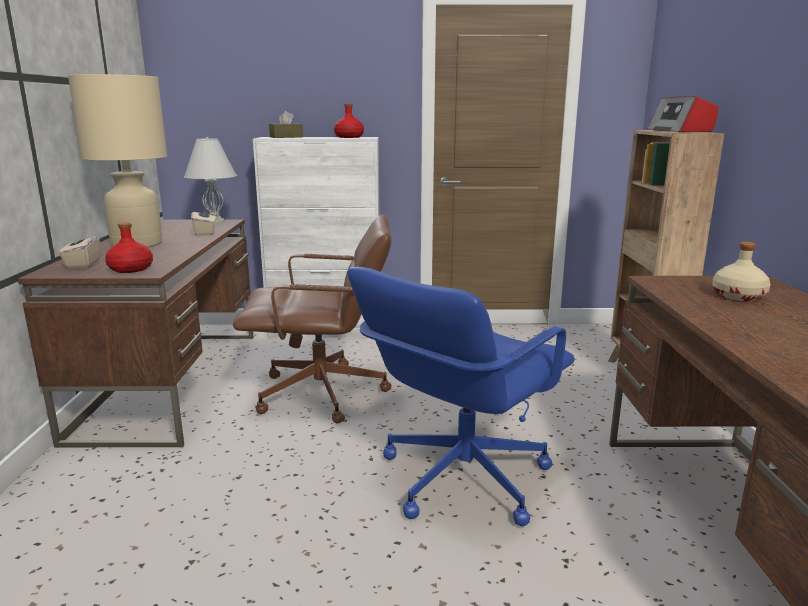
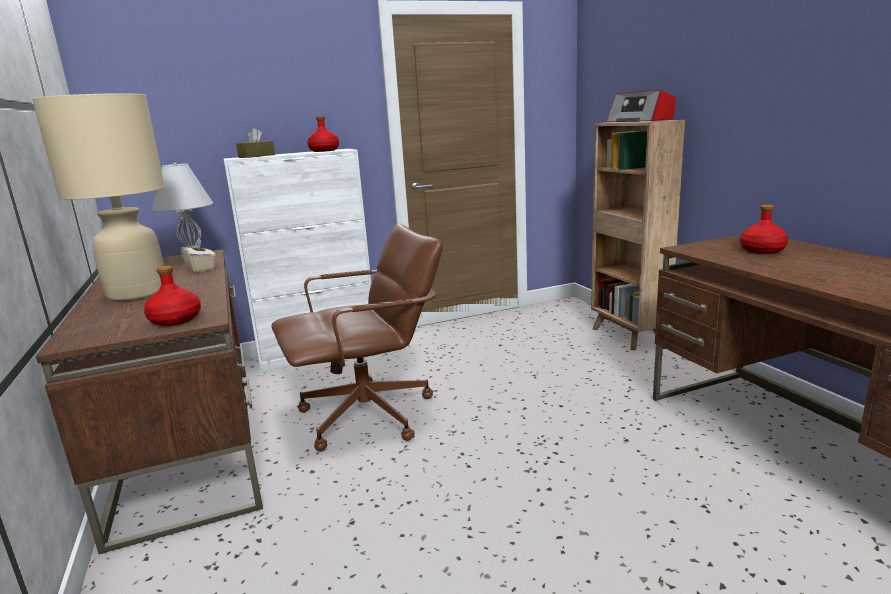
camera: 20 degrees left, 0 degrees up
(82, 264) = (101, 324): beige tissue box -> none
(461, 477) = (563, 460): blue office chair -> none
(739, 296) = (762, 250): beige bottle -> red bottle

